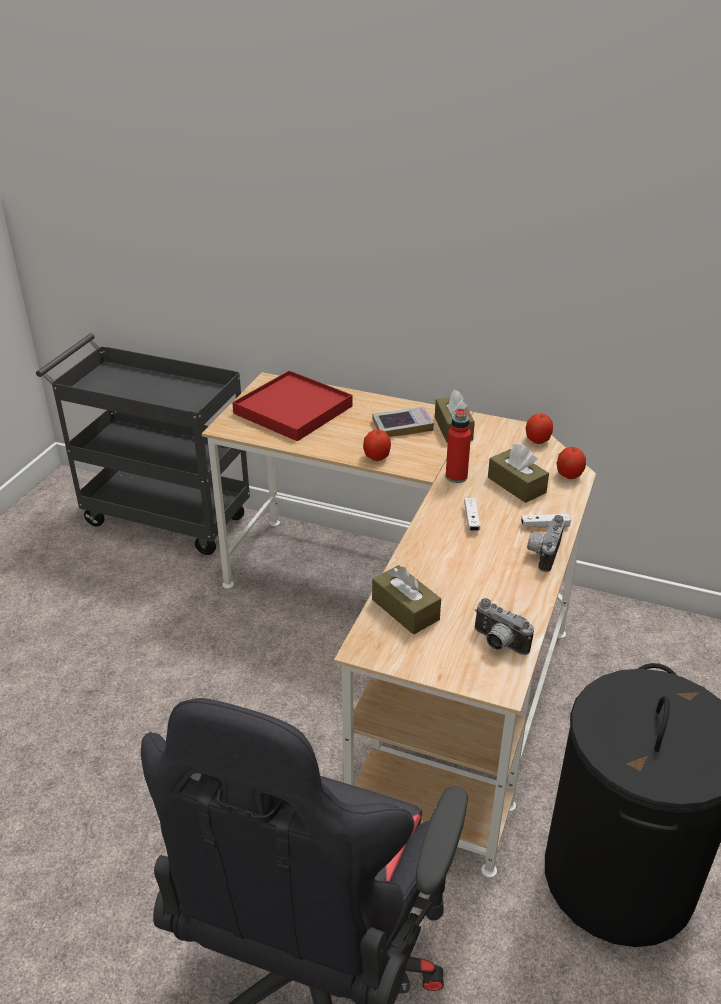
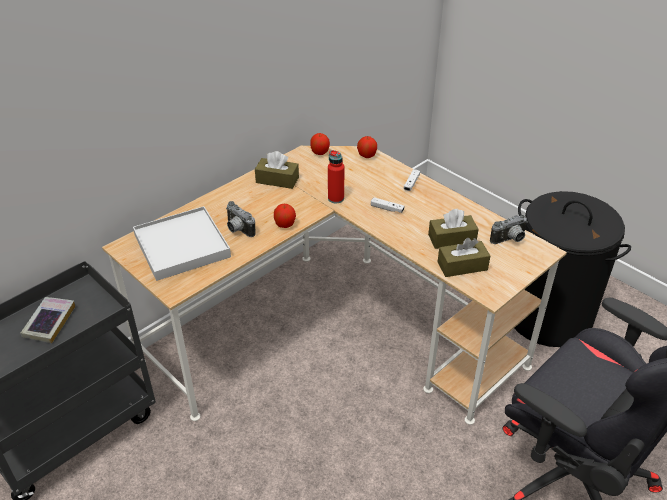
camera: 65 degrees left, 5 degrees up
(293, 409) = (181, 246): red tray -> white tray
(402, 426) = (254, 200): book -> book (49, 322)
(516, 485) = (363, 178): brown tissue box -> brown tissue box (452, 239)
(542, 553) = (437, 194): camera -> camera (237, 229)

